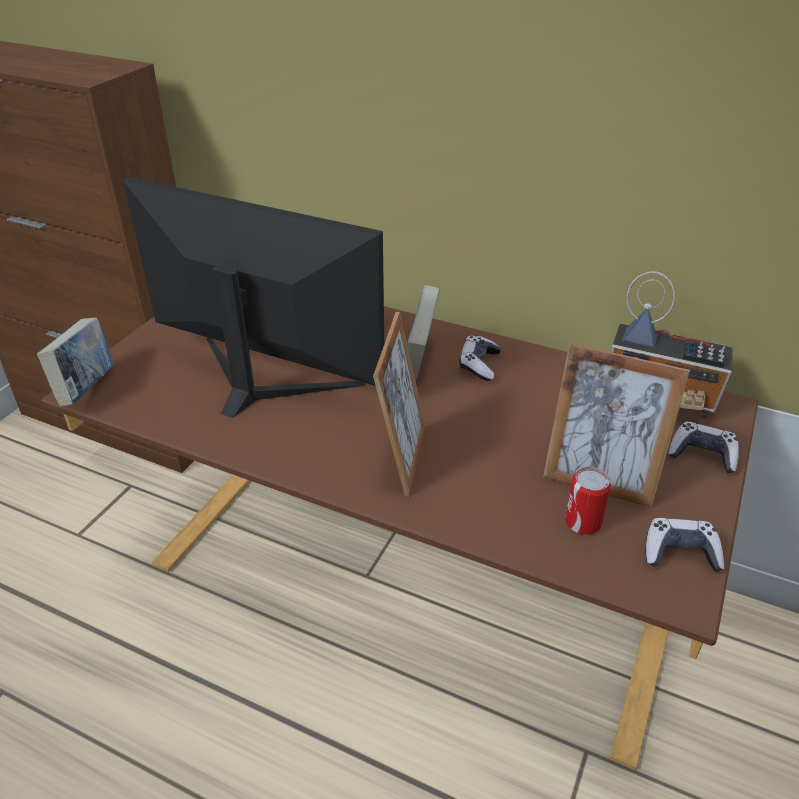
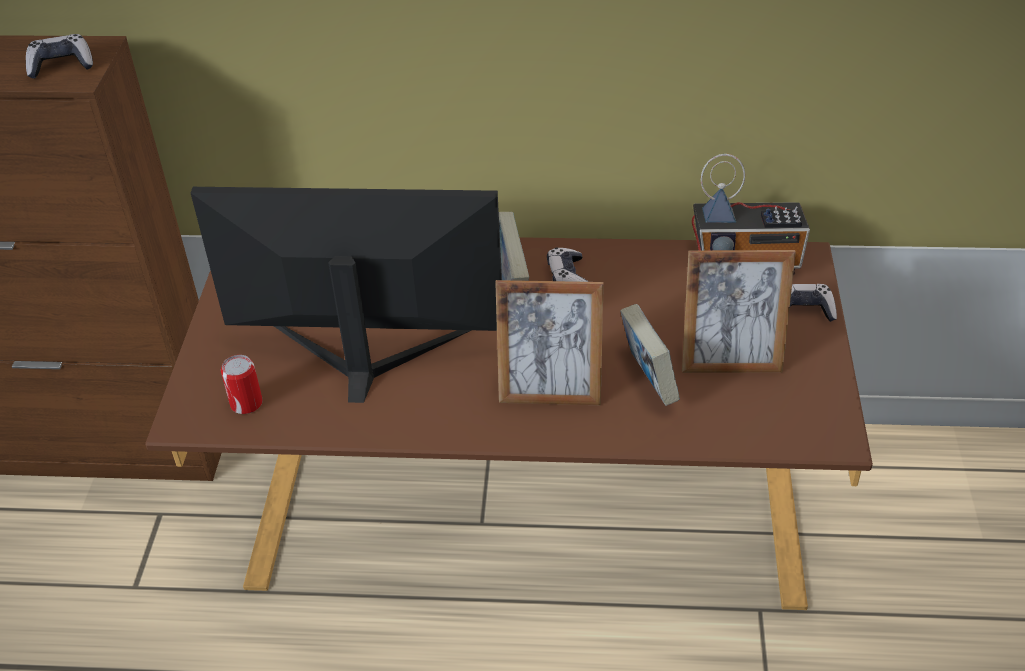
camera: 20 degrees left, 5 degrees up
(87, 389) = (187, 417): book -> book (648, 381)
(402, 458) = (550, 393): picture frame -> picture frame turned 105 degrees clockwise
(583, 522) = (733, 402): can -> can (246, 403)
(680, 553) = (820, 404): game controller -> game controller (61, 65)

